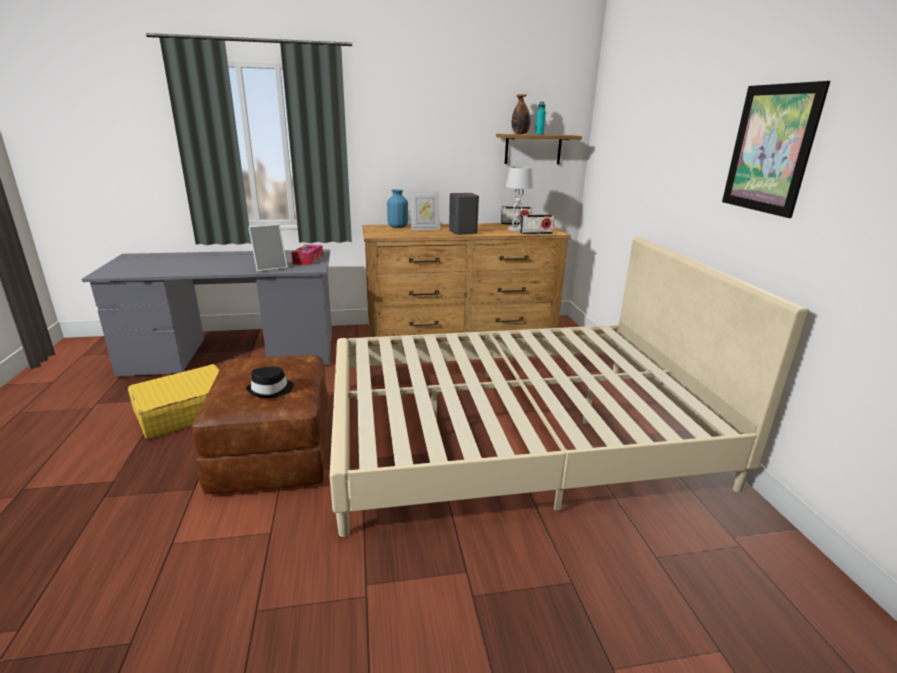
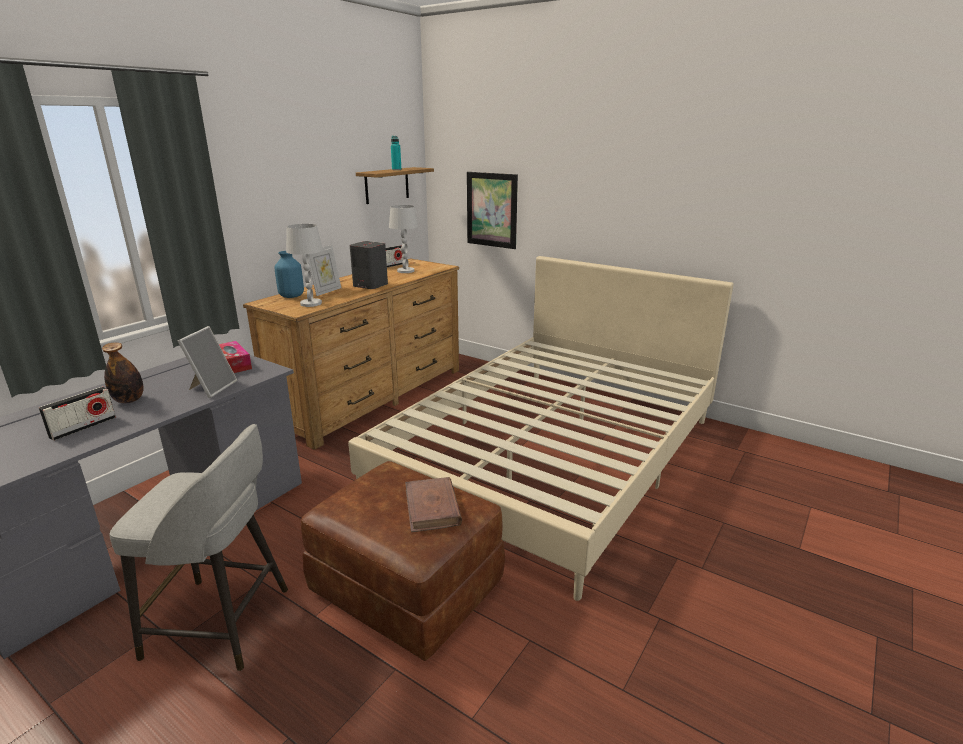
camera: 45 degrees left, 0 degrees up
(185, 412) = (222, 623): yellow suitcase -> grey stool
(271, 390) = (432, 507): black hat -> brown book
(395, 233) = (311, 303): none -> white table lamp
(520, 134) = (381, 171): bottle -> bottle (129, 400)
(536, 233) = (432, 271): radio -> radio (83, 427)
(770, 149) = (669, 176): picture -> picture (491, 210)

